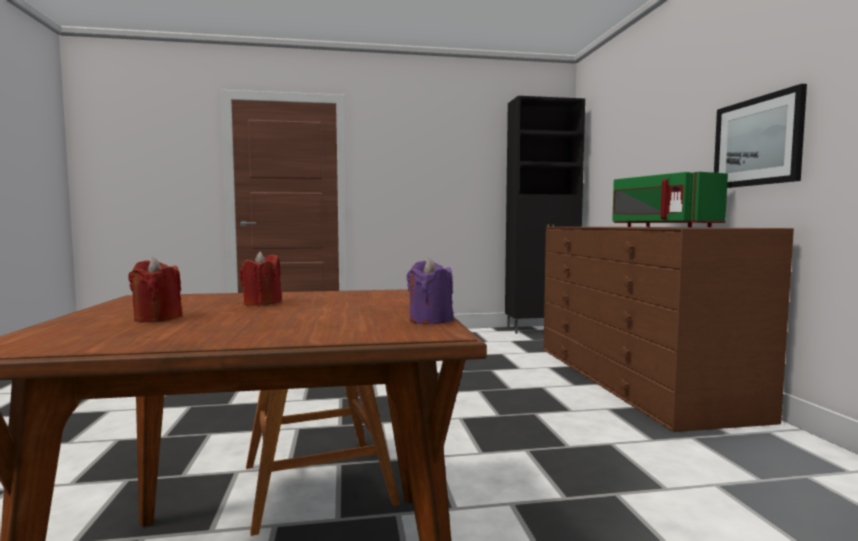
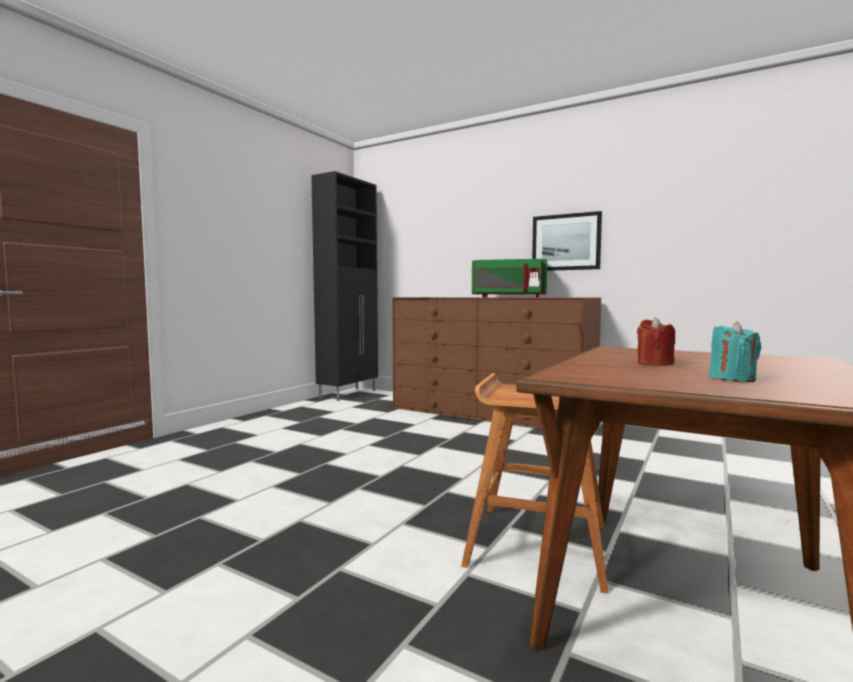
camera: 50 degrees left, 0 degrees up
(157, 318) = (732, 379): red candle -> turquoise candle
(430, 320) = (769, 356): purple candle -> none

